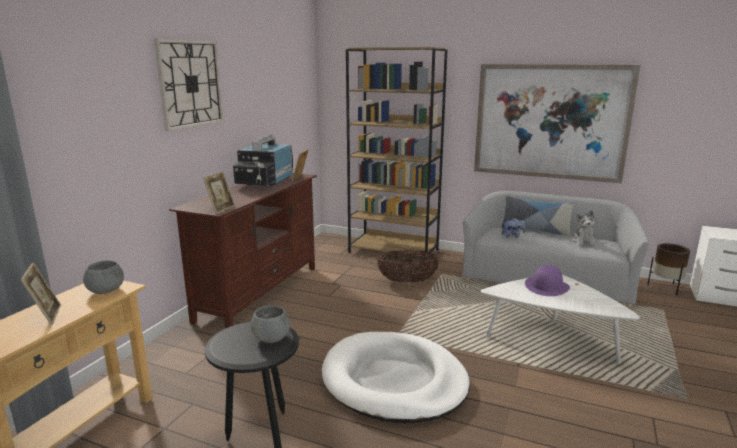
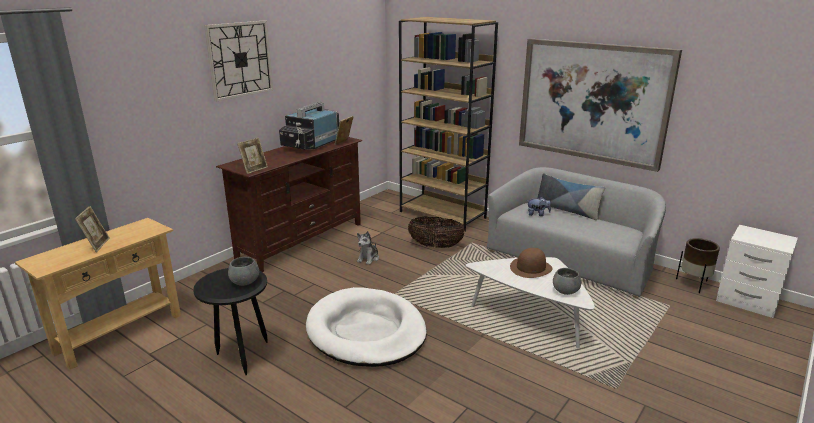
camera: 15 degrees right, 5 degrees up
(106, 290) = (144, 230): grey bowl -> grey bowl (565, 291)
(547, 286) = (531, 268): purple hat -> brown hat
(583, 242) = (605, 228): plush toy -> plush toy (368, 259)

